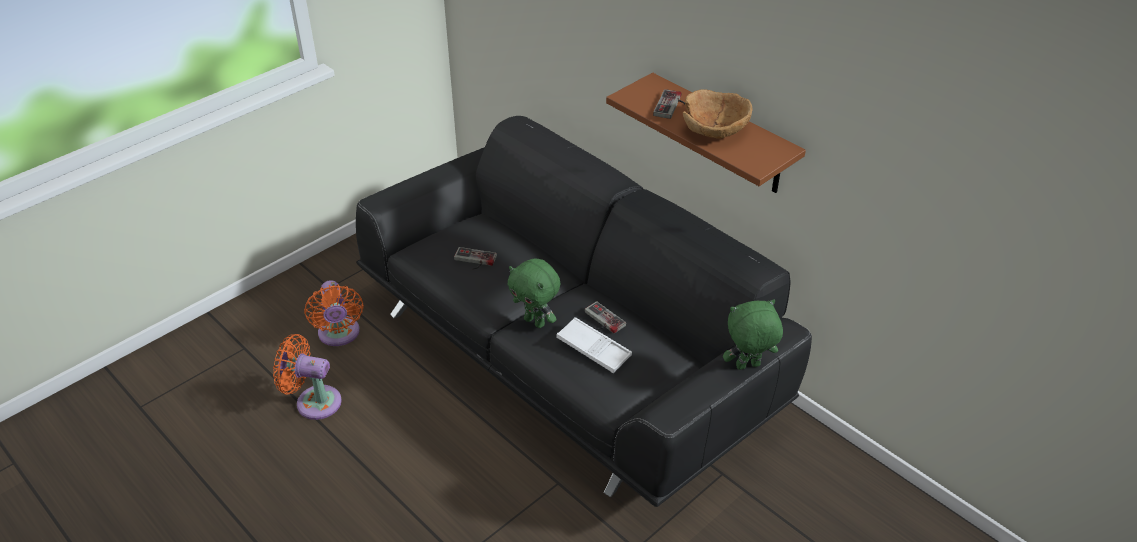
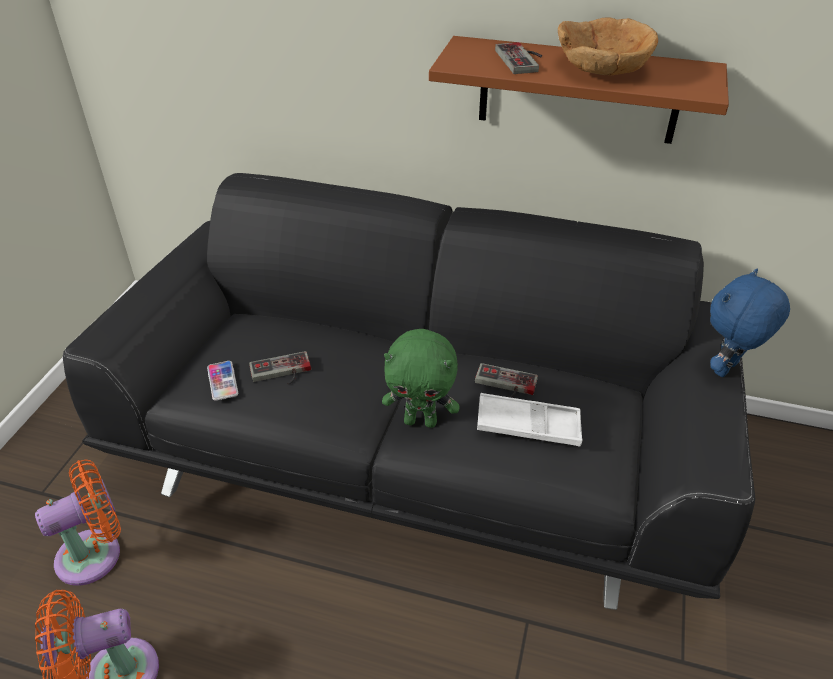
camera: 30 degrees left, 0 degrees up
(339, 335) = (95, 554): orange fan -> orange fan turned 75 degrees counterclockwise
(438, 253) = (222, 381): none -> phone
(748, 367) = (727, 369): green plush toy -> blue plush toy

